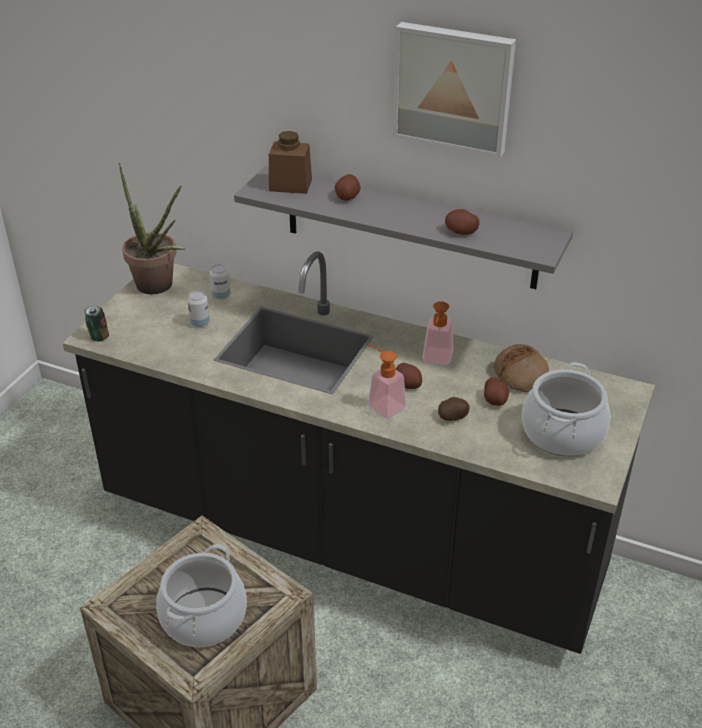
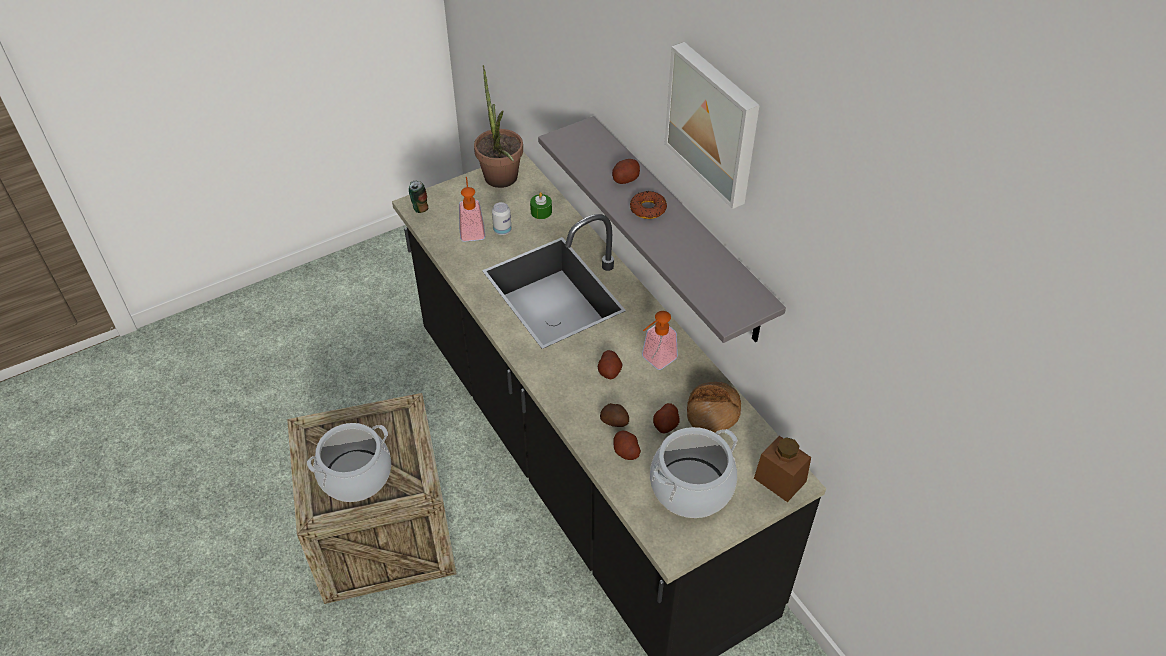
camera: 35 degrees right, 10 degrees up
(221, 295) = (541, 212): can -> green candle
(290, 185) = (592, 146): brown jar -> brown jar (780, 480)
(382, 404) = (570, 379): soap dispenser -> soap dispenser (472, 229)
(390, 209) = (647, 209): none -> donut
(461, 232) = (682, 261): potato -> potato (626, 451)

